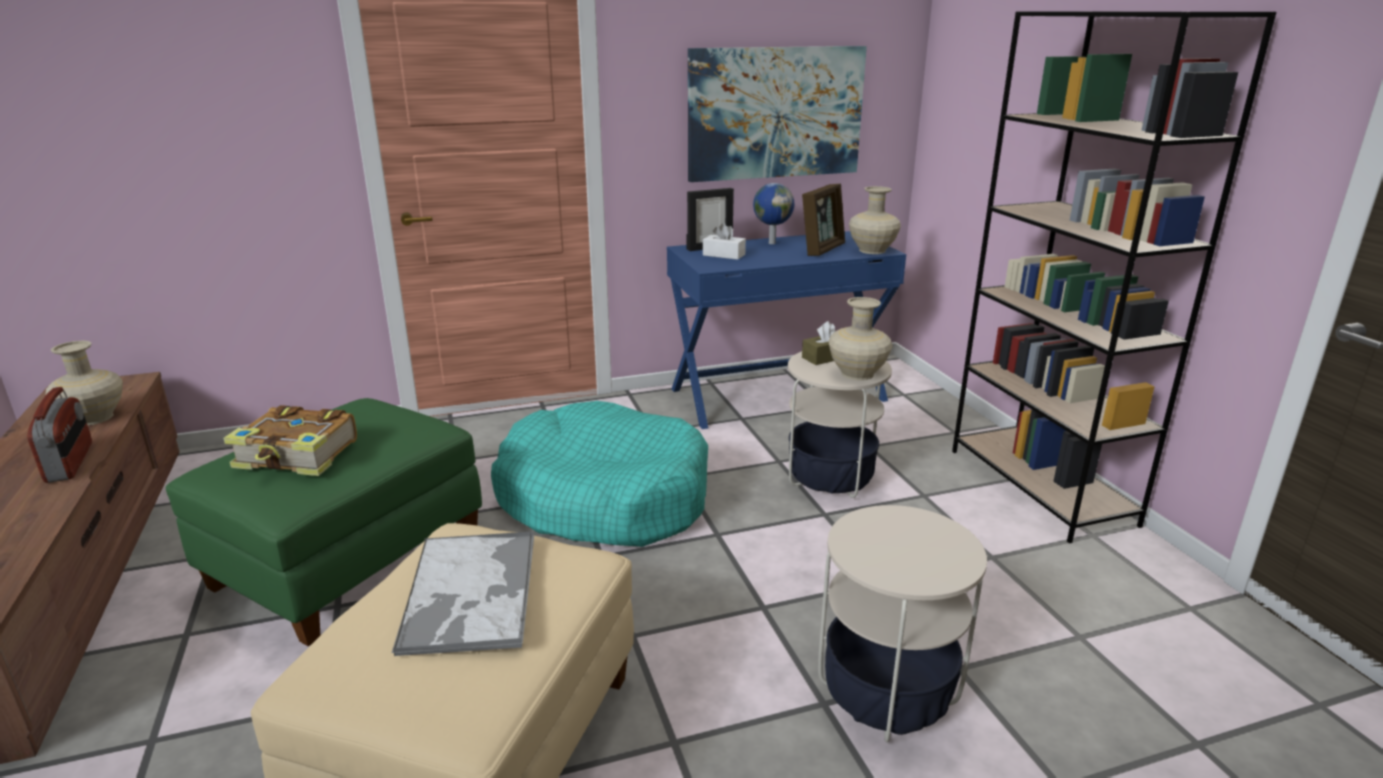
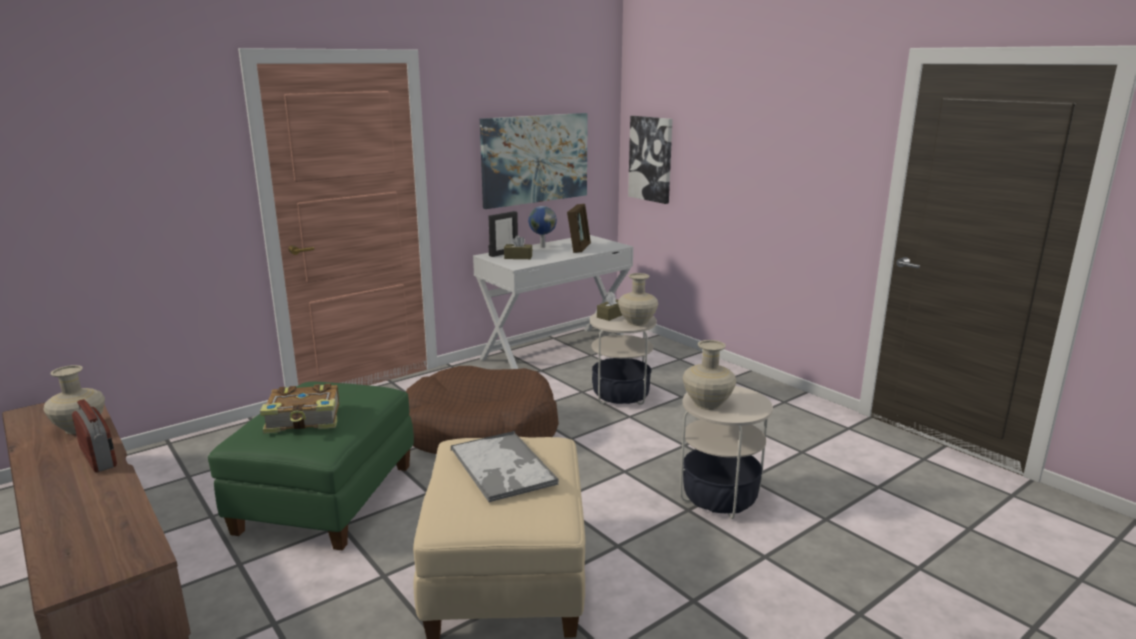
camera: 20 degrees left, 5 degrees down
(603, 498) = (481, 431): turquoise dog bed -> brown dog bed
(724, 255) = (518, 257): white tissue box -> brown tissue box
(777, 394) = (555, 352): blue console table -> white console table
(873, 250) = (611, 246): beige vase -> beige vase (708, 404)
(959, 121) = (651, 159): none -> picture
(1041, 487) = (744, 381): beige bookcase -> none

